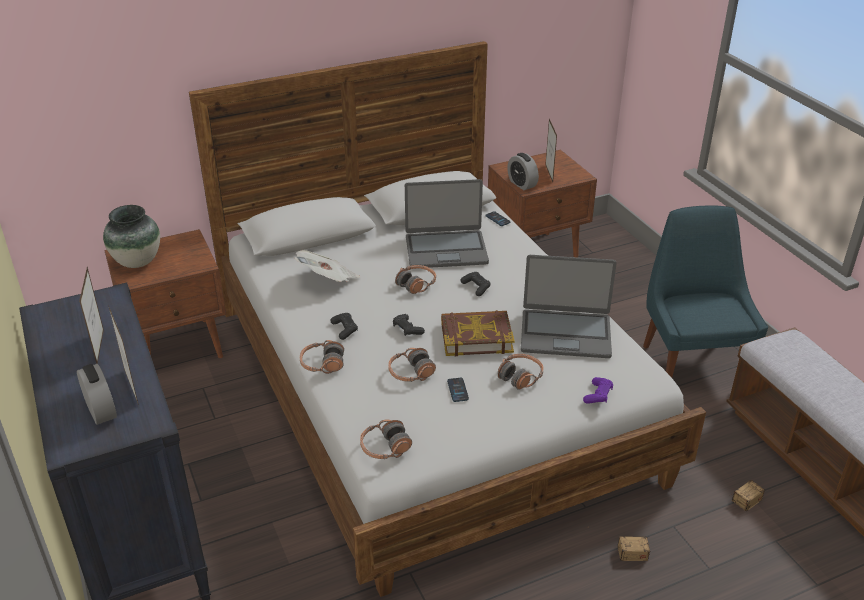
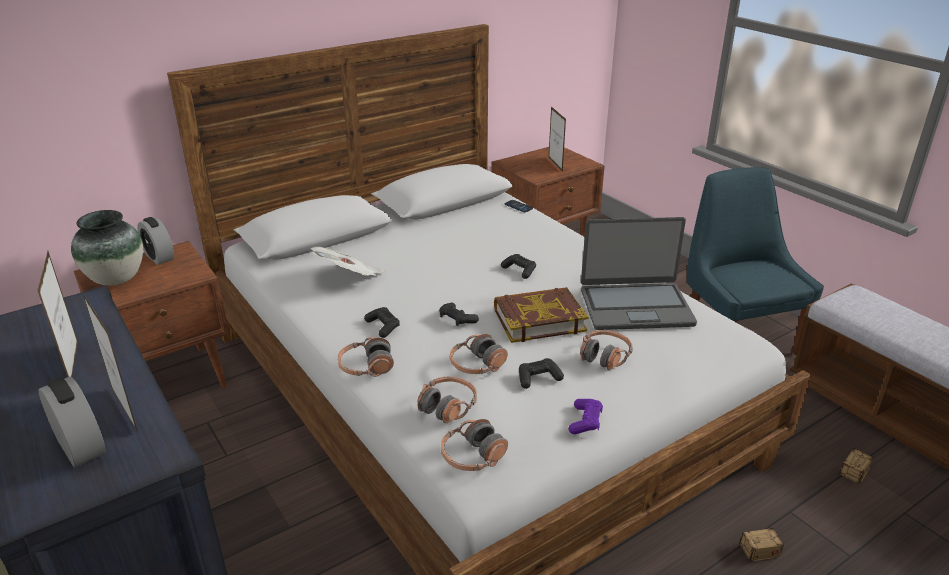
camera: 10 degrees left, 5 degrees down
(416, 284) = (452, 273): headphones -> headphones (448, 406)
(446, 250) = (473, 238): laptop -> none
(457, 390) = (538, 378): phone -> black game controller
(522, 184) = (531, 174): alarm clock -> alarm clock (159, 257)
(598, 395) = (701, 366): purple game controller -> purple game controller (585, 421)

